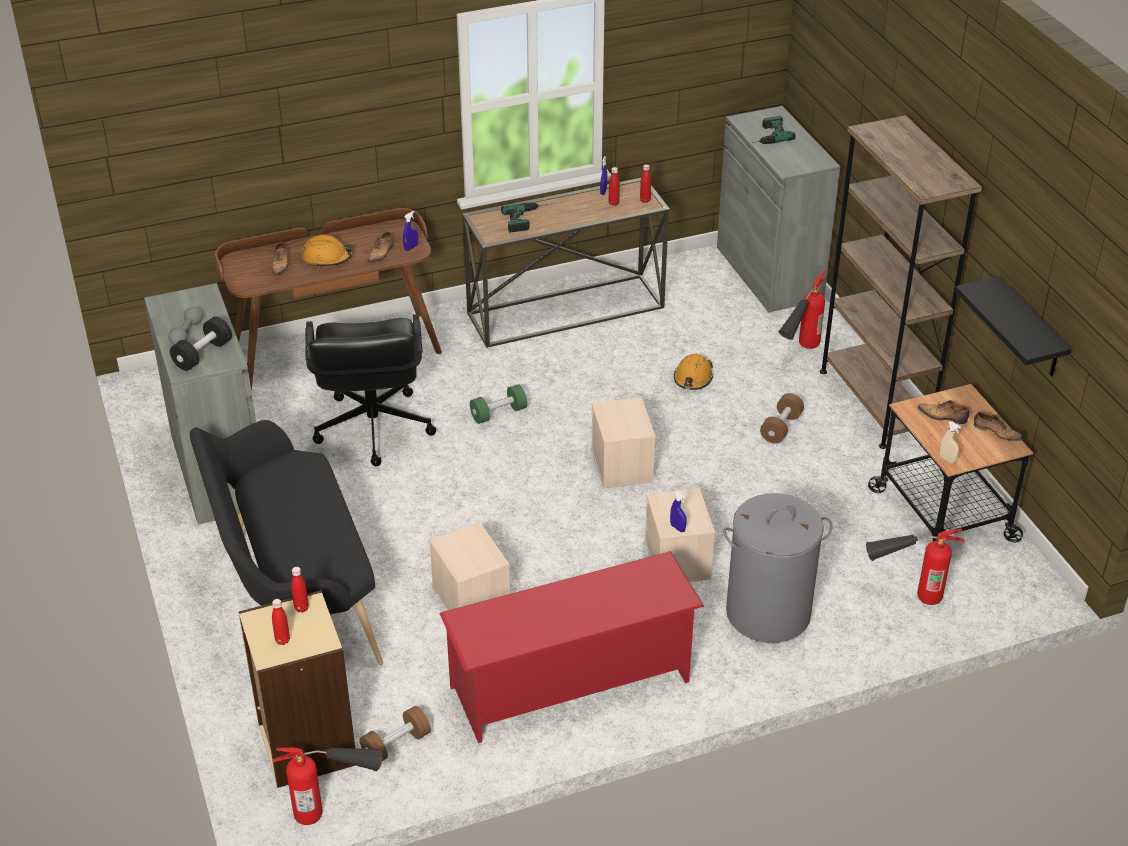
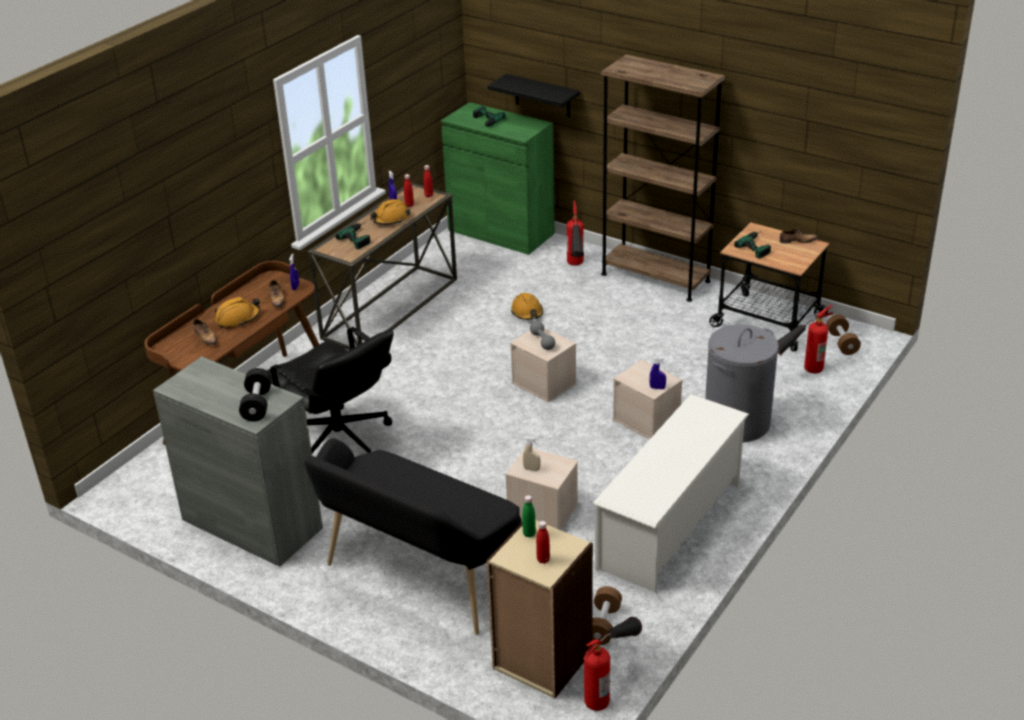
camera: 35 degrees left, 5 degrees down
(187, 333) = (224, 397): grey dumbbell -> grey dumbbell (542, 341)
(301, 608) = (529, 534): red bottle -> green bottle
(498, 413) = (421, 390): green dumbbell -> none
(571, 684) = (670, 525): red shoe rack -> white shoe rack
(577, 211) = (390, 219): none -> orange hard hat
(769, 273) = (501, 232): grey cabinet -> green cabinet
(781, 428) = (617, 316): brown dumbbell -> brown dumbbell (842, 343)
(943, 417) = (758, 245): shoe -> power drill
(947, 459) = (790, 266): beige spray bottle -> beige spray bottle (531, 469)
(1030, 330) = (796, 160): black shelf -> black shelf (542, 96)

